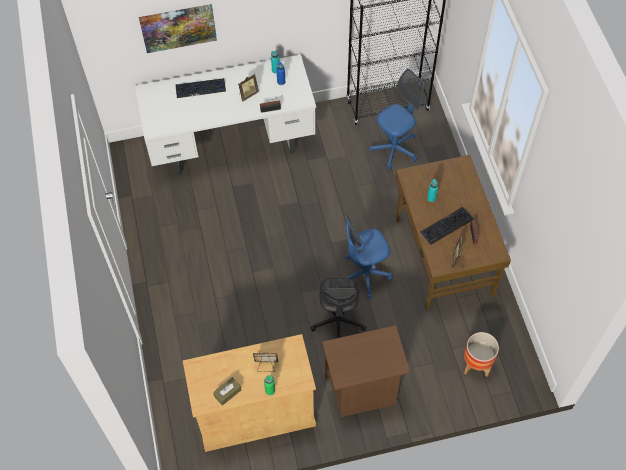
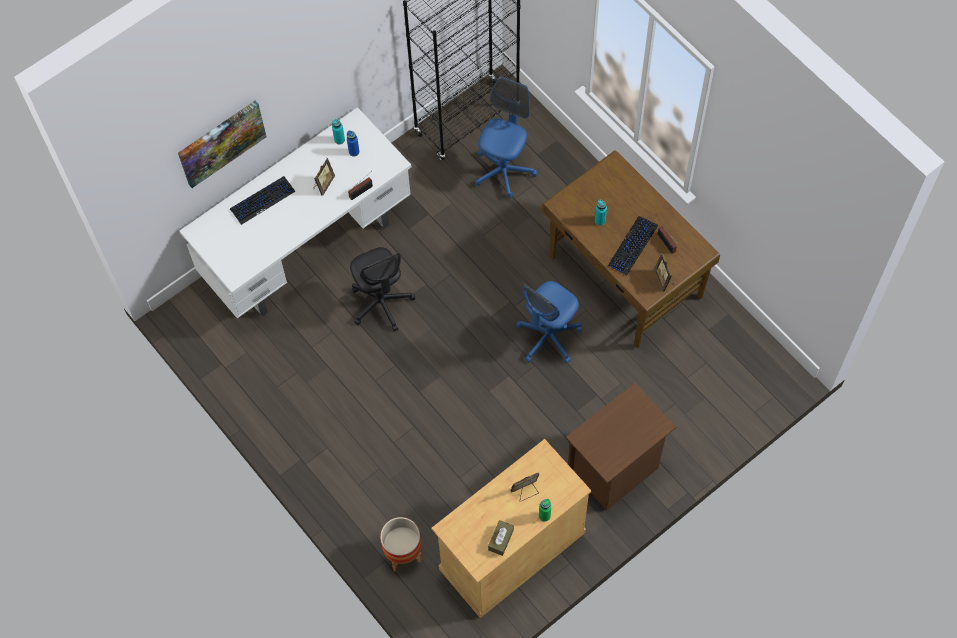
camera: 25 degrees left, 5 degrees up
(338, 322) = (548, 406): black office chair -> black office chair (381, 303)
(476, 364) = (722, 384): planter -> planter (403, 553)

